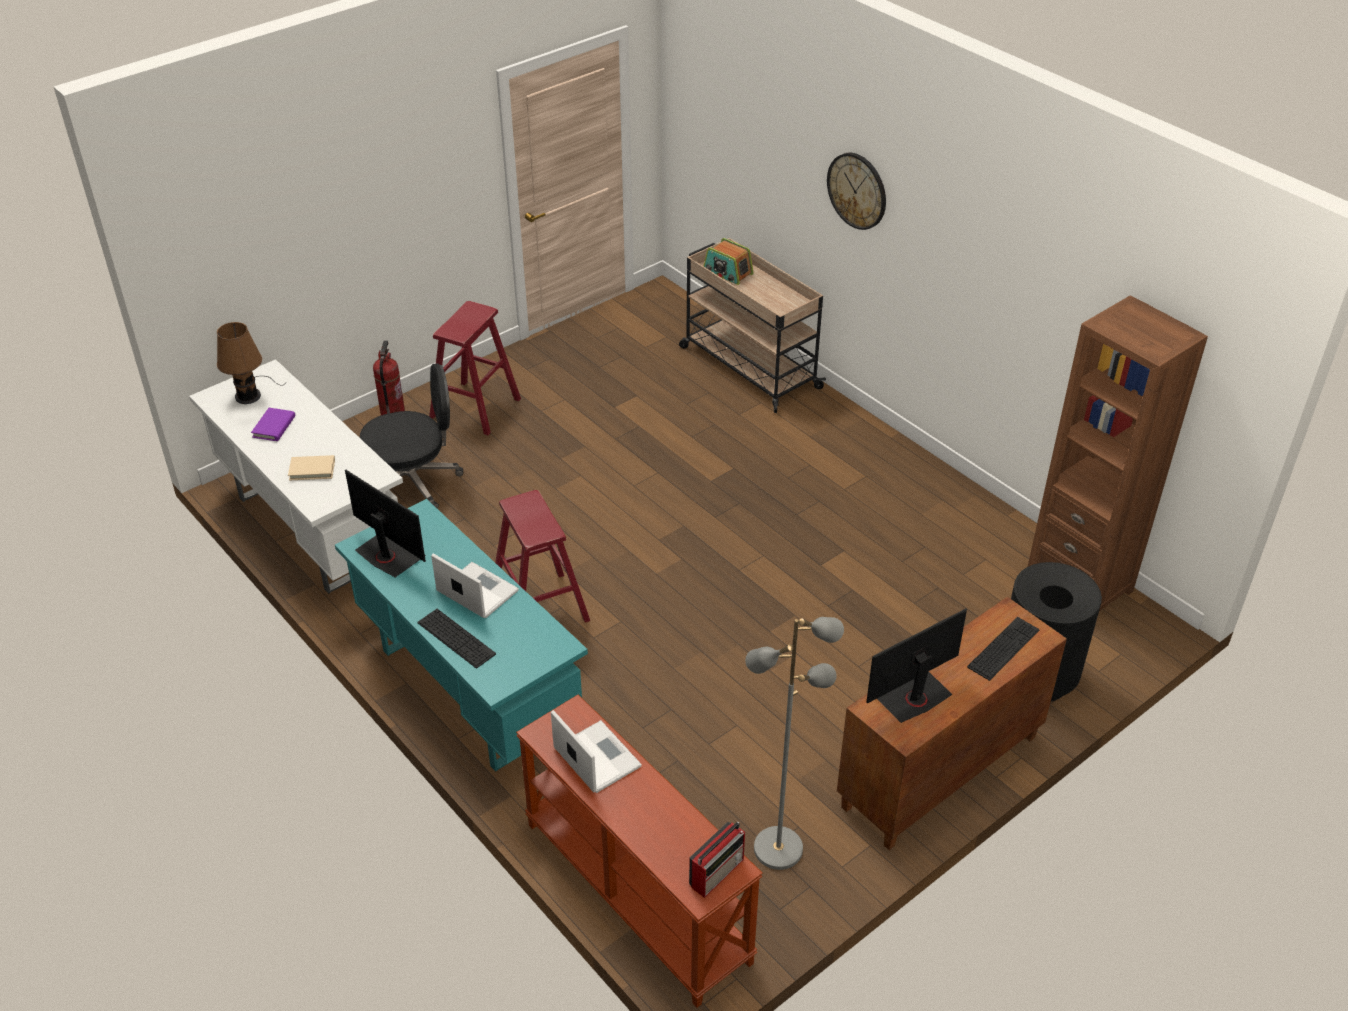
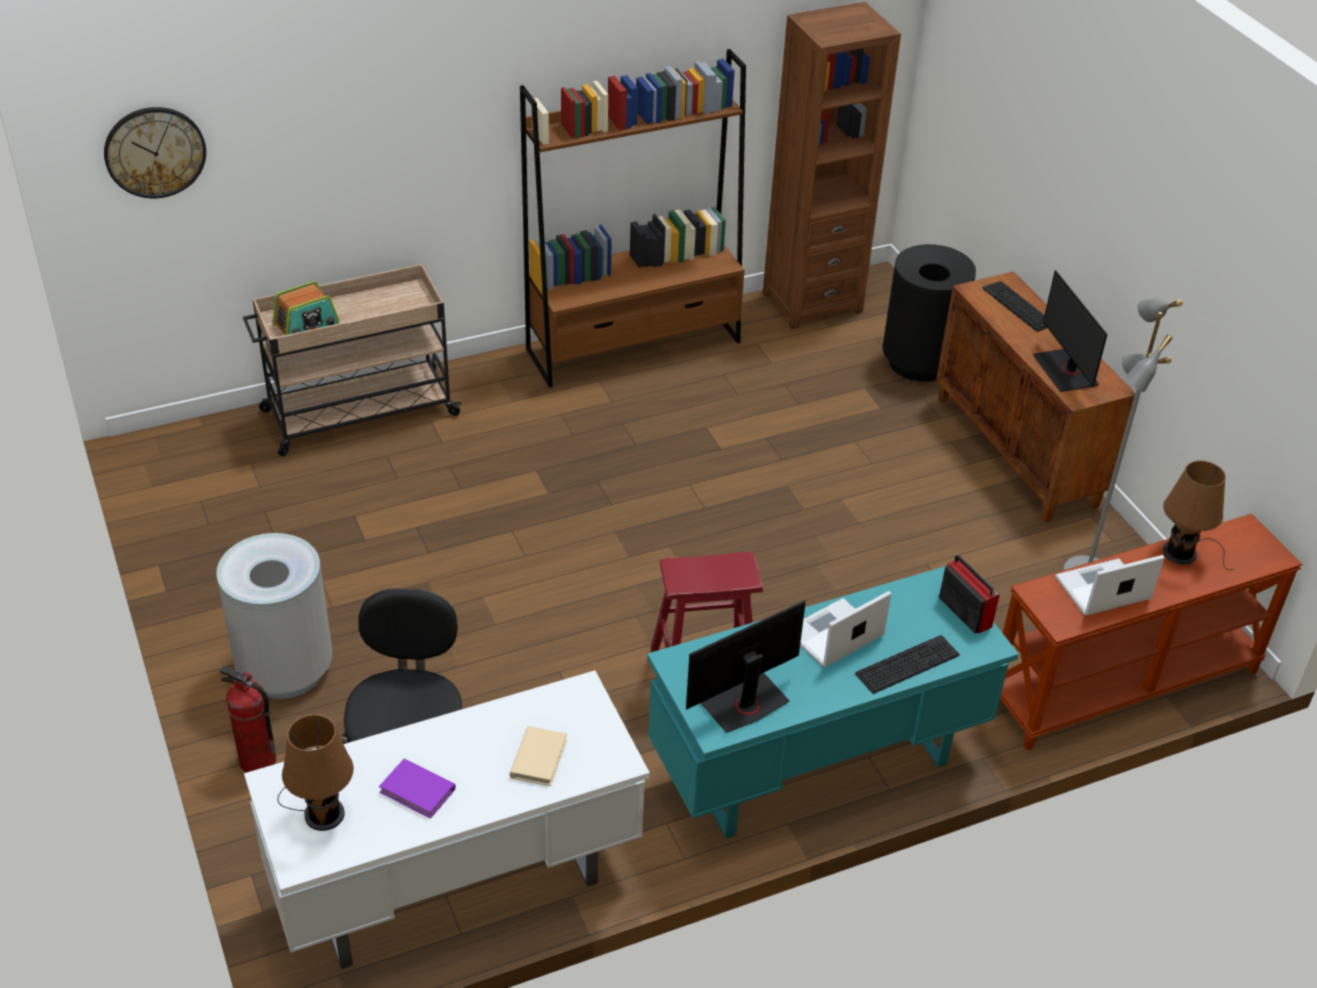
camera: 75 degrees left, 0 degrees up
(475, 407) = (285, 670): red stool -> grey trash can
(673, 816) = (1183, 553): none -> brown table lamp
(717, 872) = (1250, 539): radio -> radio (964, 611)
(857, 190) = (432, 120): wall clock -> wall clock (155, 152)
(928, 485) = (634, 346): none -> brown bookcase

